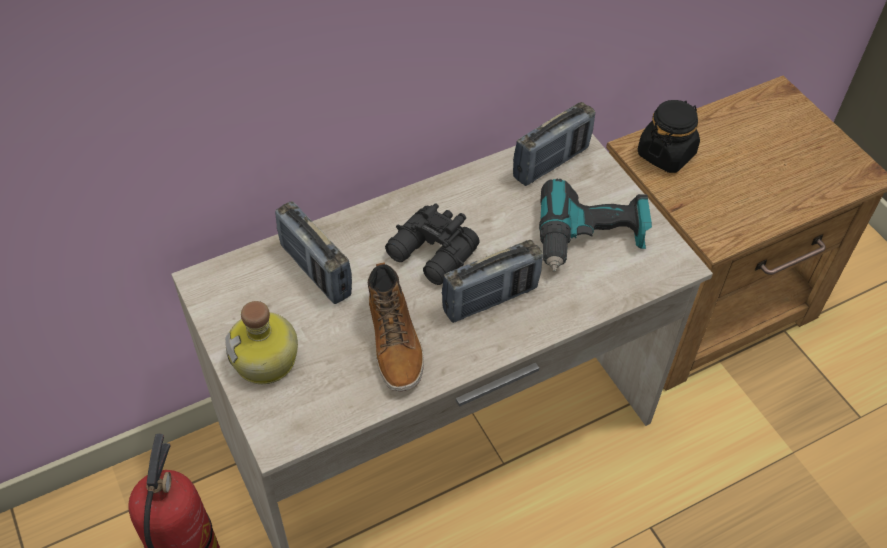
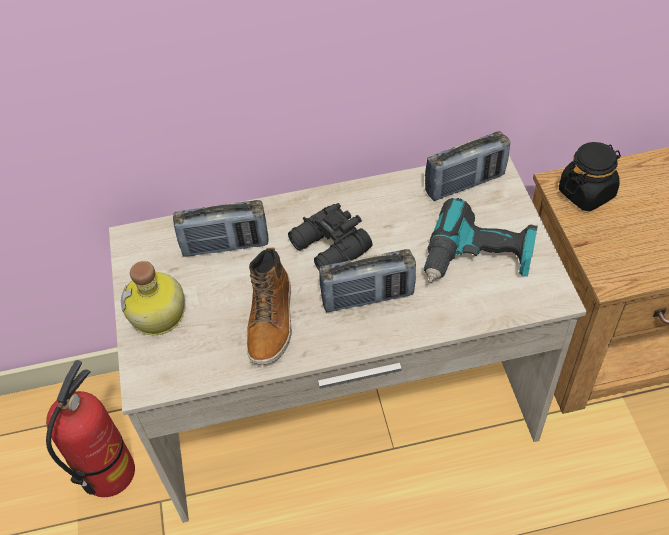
camera: 20 degrees right, 0 degrees up
(315, 271) = (225, 245): radio -> radio turned 75 degrees counterclockwise

